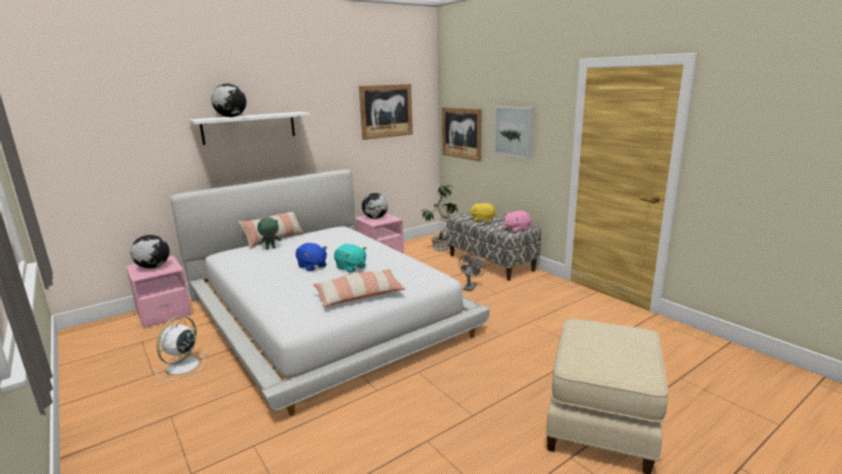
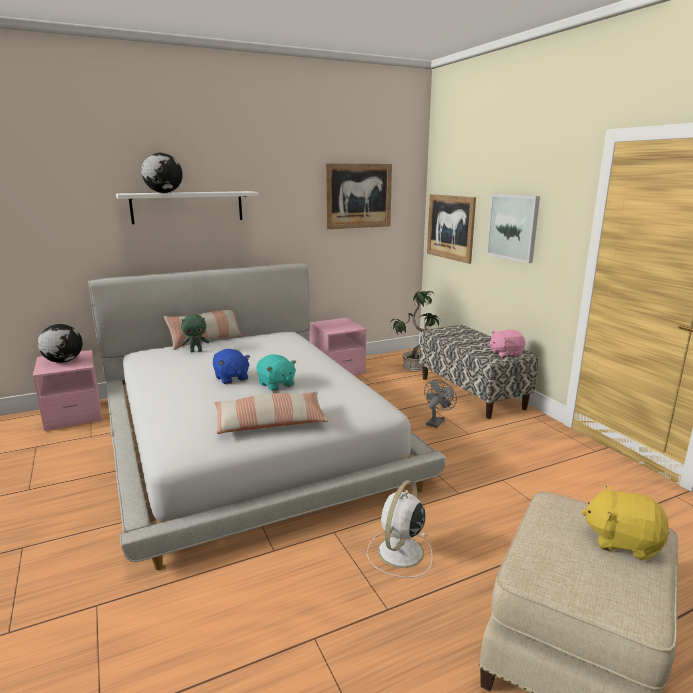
camera: 10 degrees right, 0 degrees up
(182, 367) = (63, 484): white fan -> white fan (399, 553)
(375, 218) = (334, 325): globe -> none
(482, 220) = (464, 338): yellow plush toy -> yellow plush toy (622, 541)

